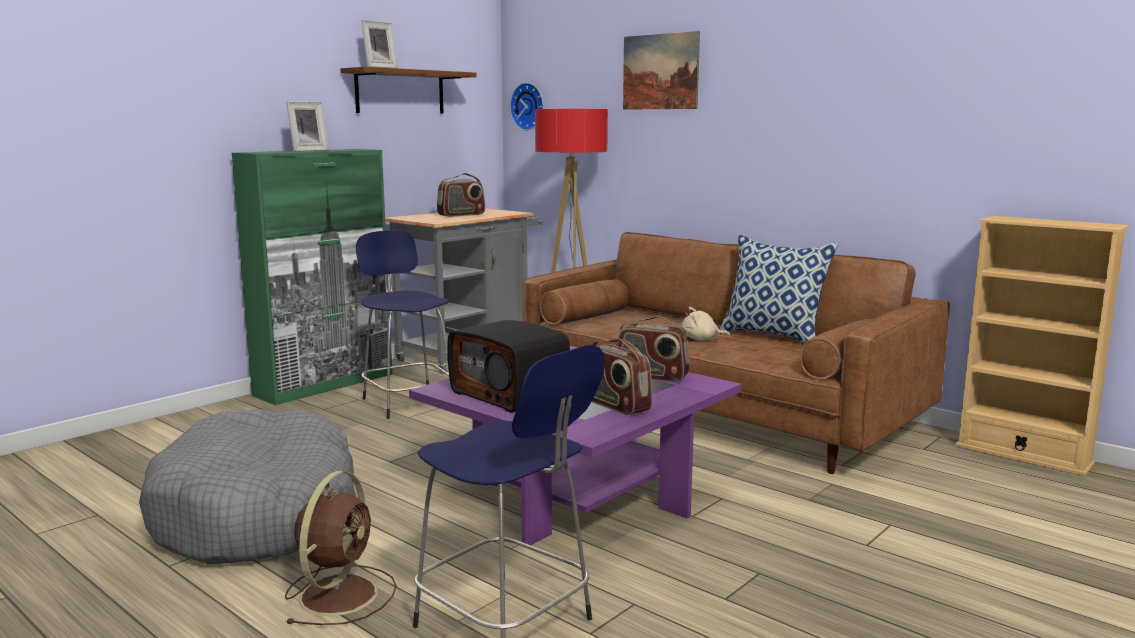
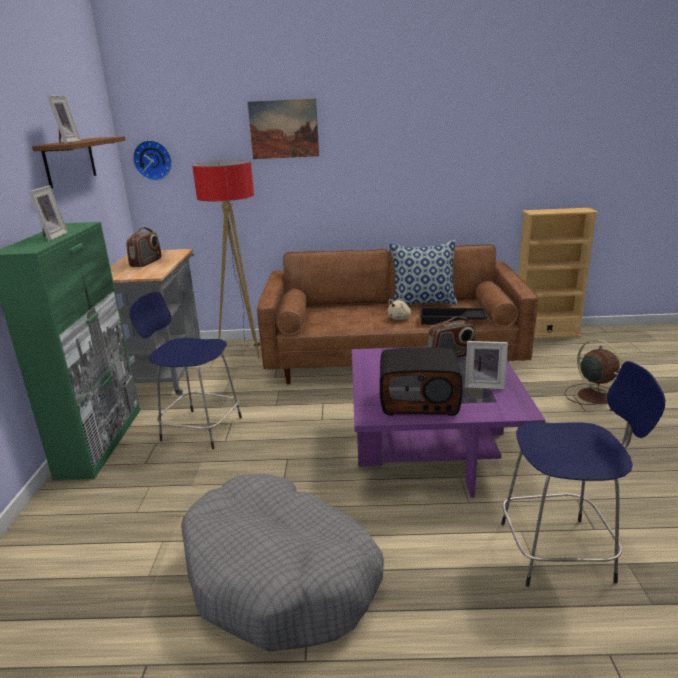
camera: 40 degrees left, 10 degrees up
(340, 593) = (451, 595): brown fan -> brown fan (593, 396)
(615, 405) = (484, 384): radio -> picture frame
(757, 355) = (451, 320): none -> black tray

